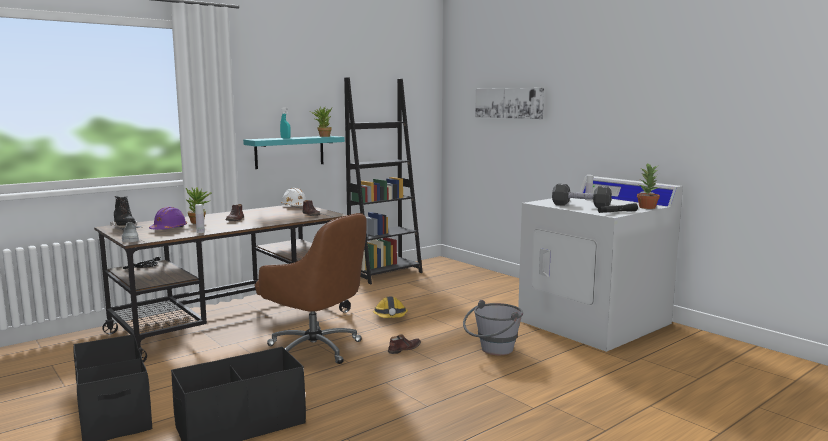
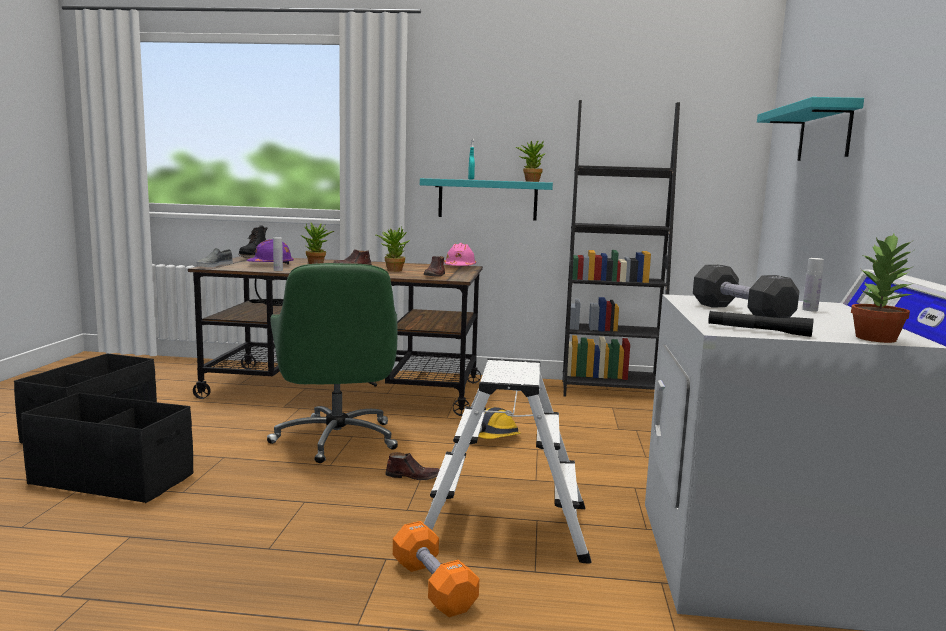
camera: 45 degrees right, 0 degrees up
(269, 216) = (392, 270): none -> potted plant
(295, 206) = (459, 267): white hard hat -> pink hard hat
(313, 349) = (335, 439): brown office chair -> green office chair
(492, 351) = (504, 526): grey bucket -> white step ladder
(509, 103) = (824, 133): picture -> turquoise shelf
(524, 383) = (433, 586): none -> orange dumbbell

